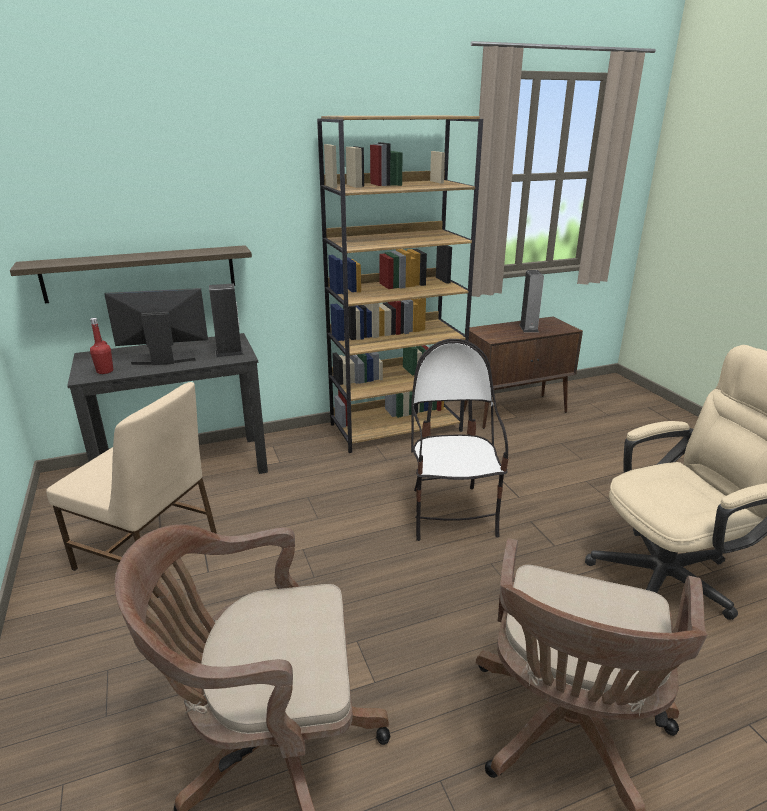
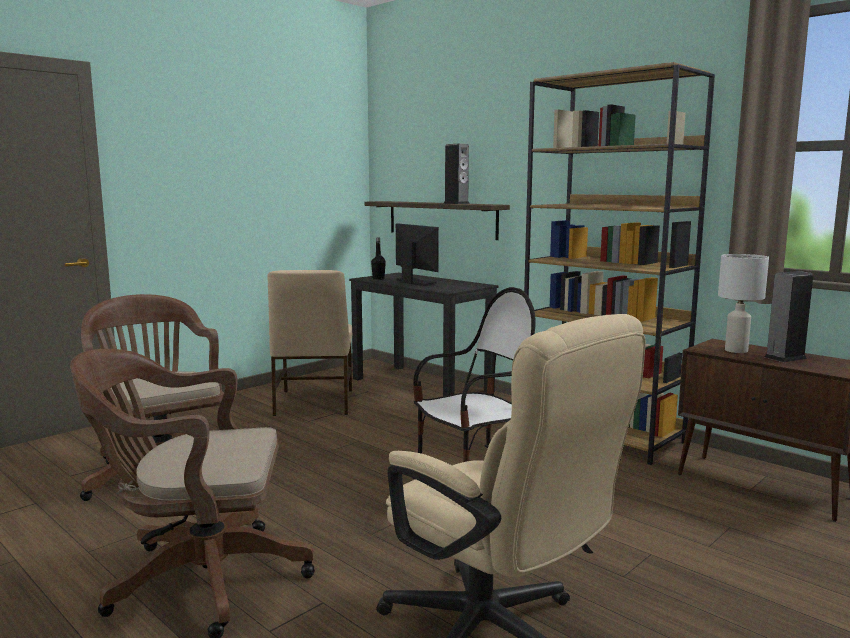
camera: 65 degrees right, 15 degrees down
(105, 371) = (378, 279): red bottle -> black bottle
(229, 352) = (451, 288): speaker -> speaker (456, 203)
(503, 332) = (735, 350): none -> white table lamp

